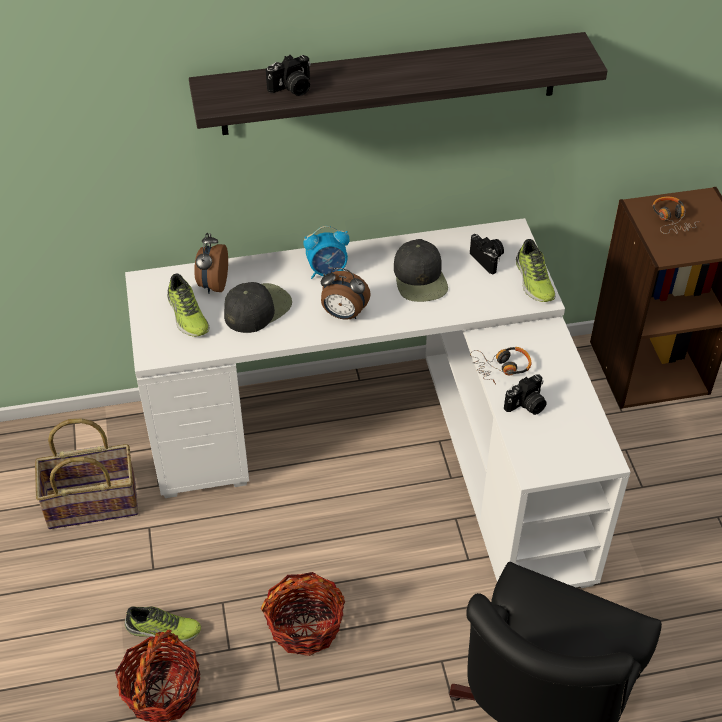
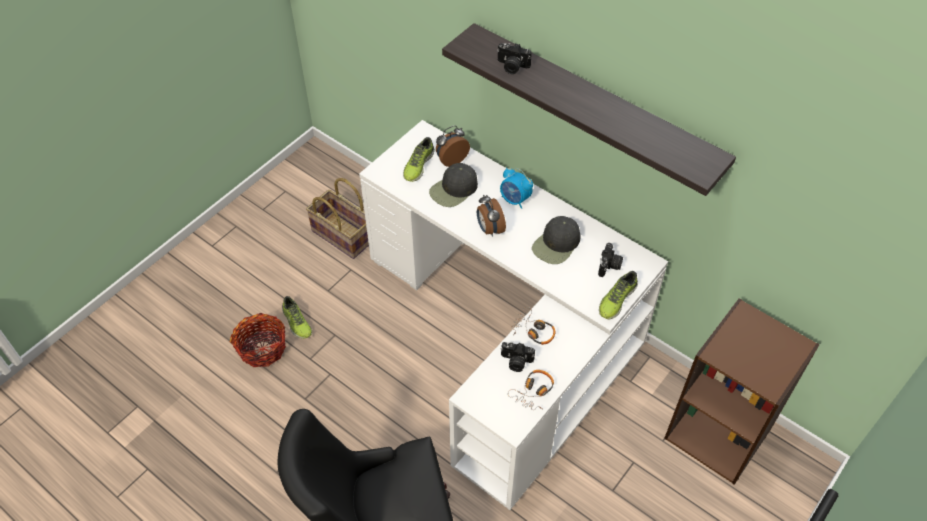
camera: 50 degrees right, 5 degrees up
(257, 308) = (454, 189): black cap -> black cap turned 135 degrees clockwise
(305, 625) = (353, 382): basket -> none
(671, 220) = (753, 338): headphones -> headphones (533, 392)

